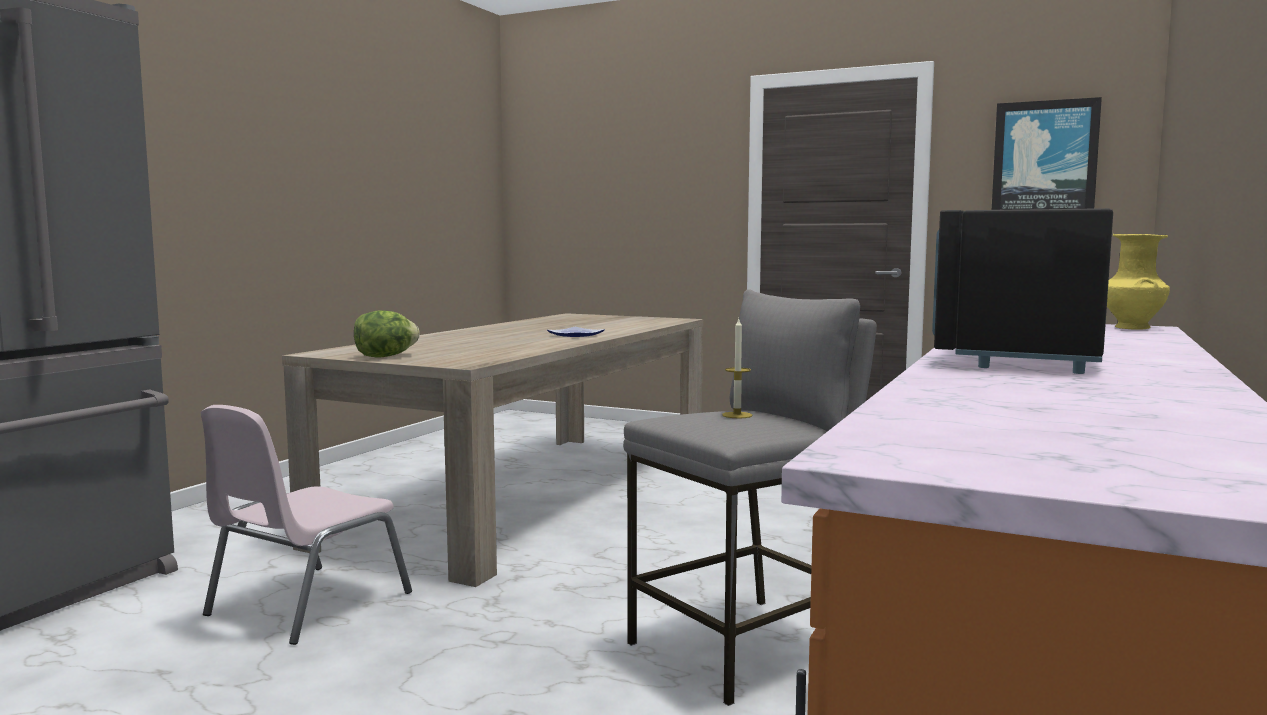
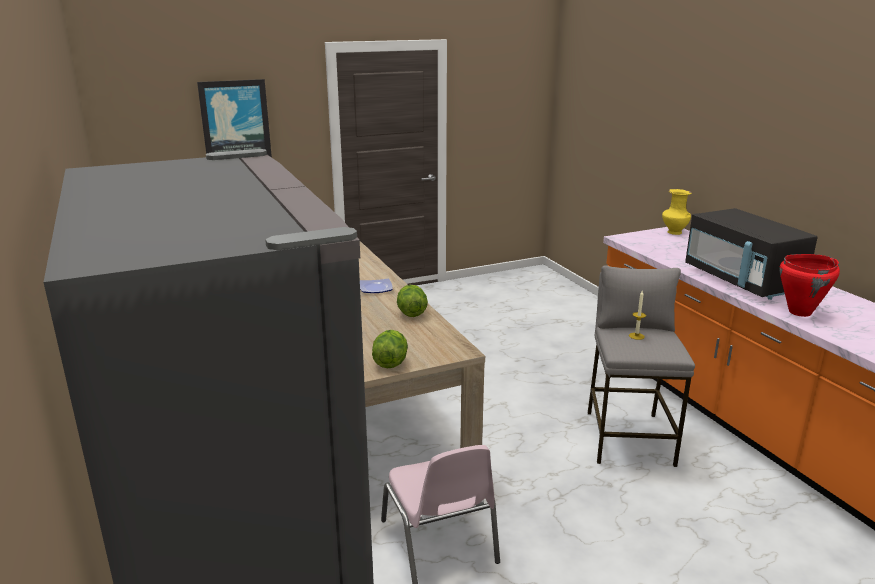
camera: 50 degrees left, 15 degrees up
(535, 346) = (411, 313): none -> lettuce
(975, 380) = (800, 312): none -> red cooking pot
(1044, 159) = (505, 102): picture -> picture (235, 120)

